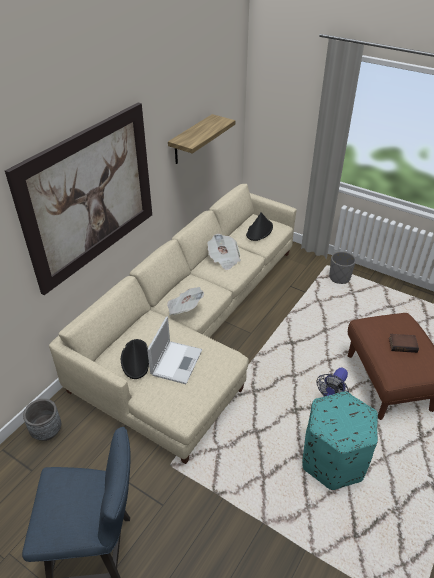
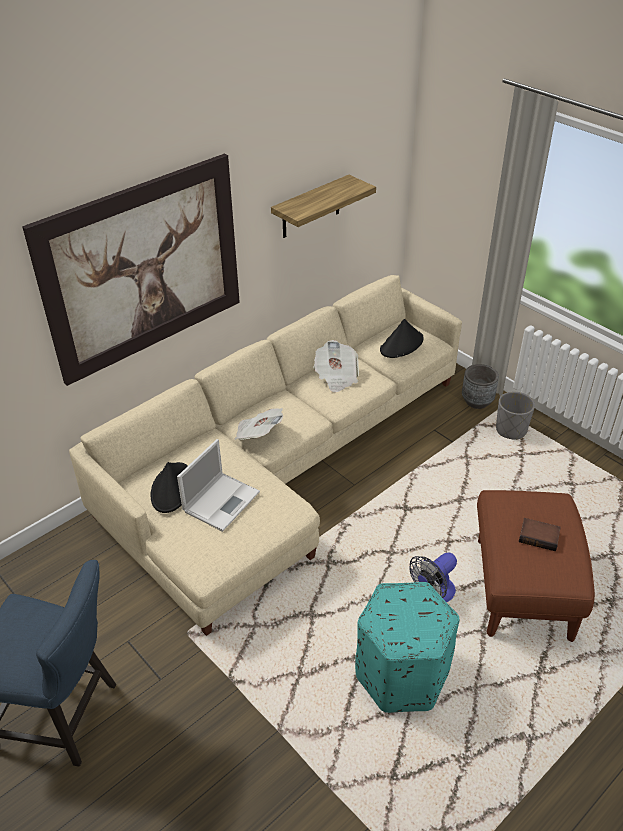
camera: 15 degrees right, 0 degrees up
(47, 431) = (53, 559): grey planter -> grey planter (477, 401)

